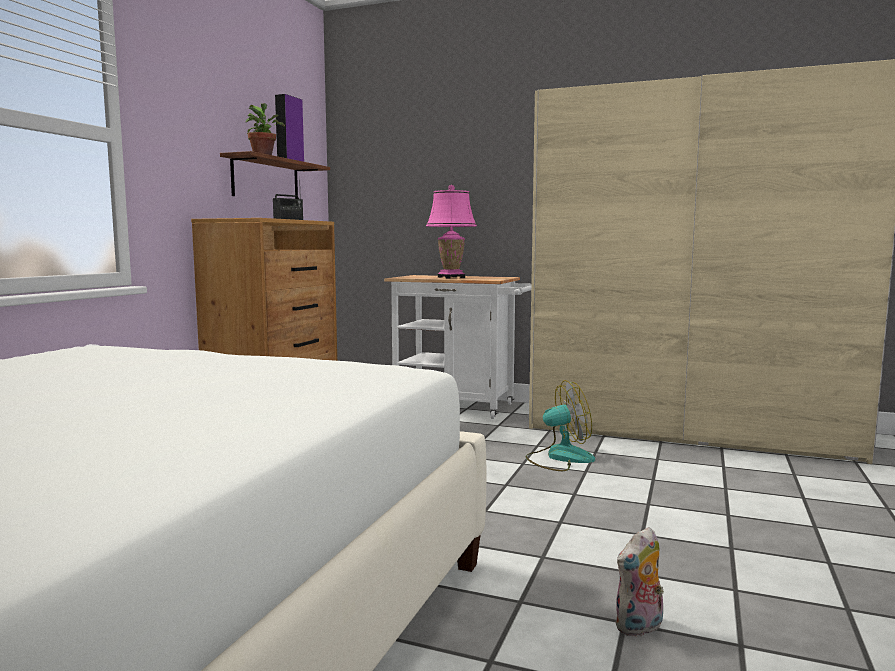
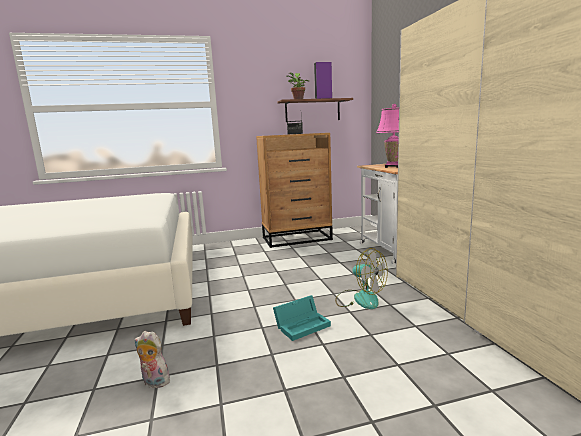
camera: 55 degrees right, 5 degrees up
(586, 500) = (303, 325): none -> turquoise storage box

